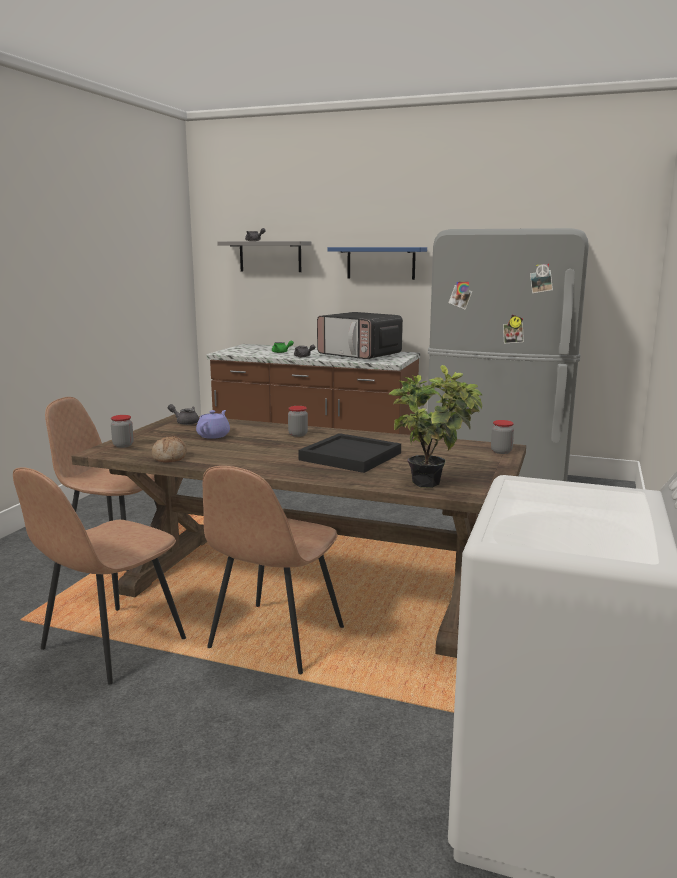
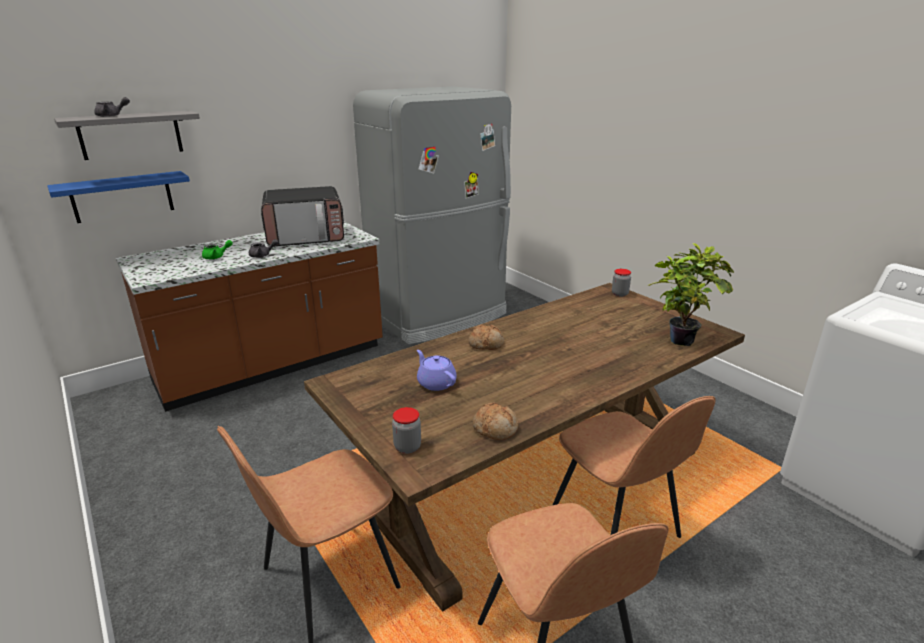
camera: 55 degrees left, 10 degrees up
(185, 422) = (356, 384): grey teapot -> none
(298, 434) = (486, 344): jar -> bread
(349, 456) = (582, 344): black tray -> none
(381, 263) = (283, 130): blue shelf -> blue shelf (122, 197)

